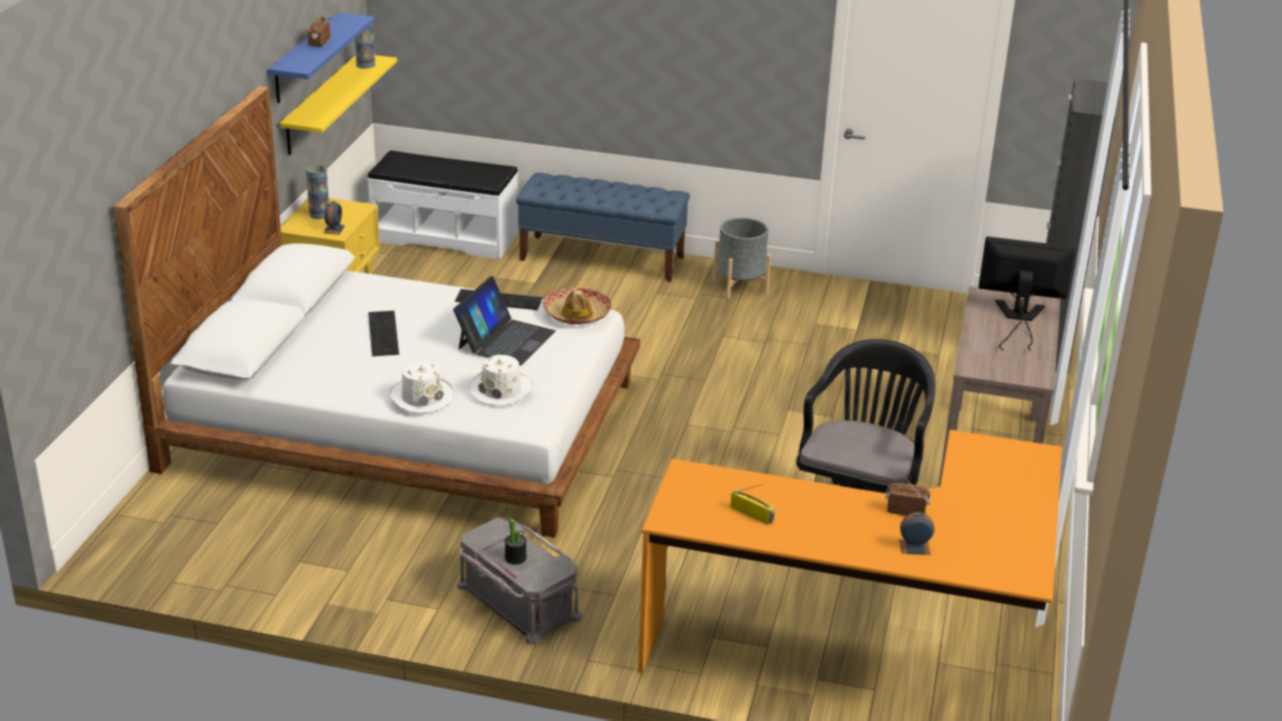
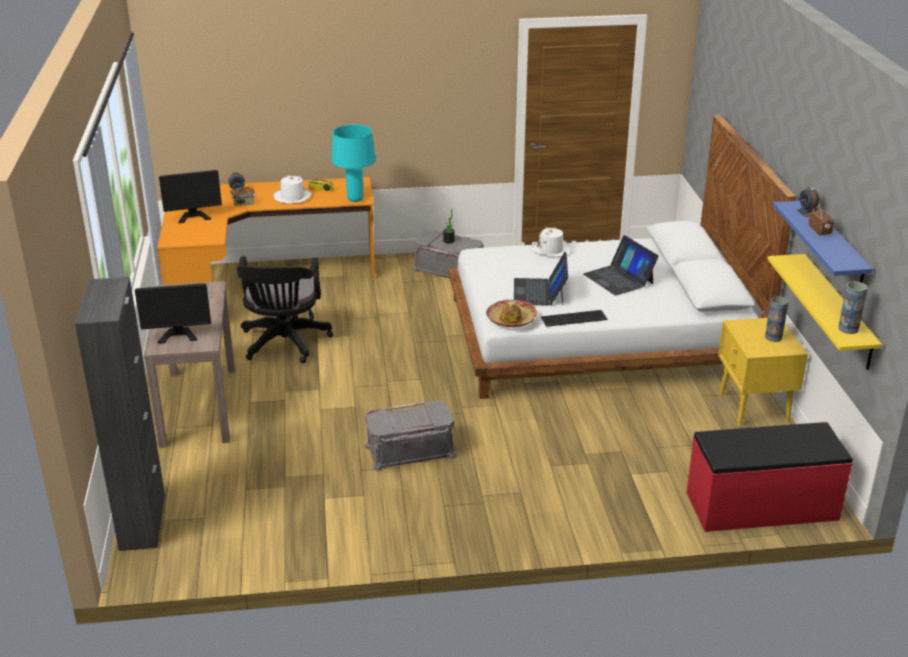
camera: 160 degrees right, 0 degrees up
(334, 229) = (744, 327): alarm clock -> alarm clock (806, 212)
(381, 333) = (619, 278): keyboard -> laptop
(445, 237) = (762, 507): white bench -> red bench
(501, 390) = (509, 260): white hat -> white hat (292, 197)
(602, 258) = (599, 521): blue bench -> none
(700, 473) = (355, 199): none -> turquoise table lamp
(740, 287) = (450, 521): grey planter -> none
(746, 349) = (410, 451): none -> grey storage box
(1002, 508) = (193, 213): none -> monitor

